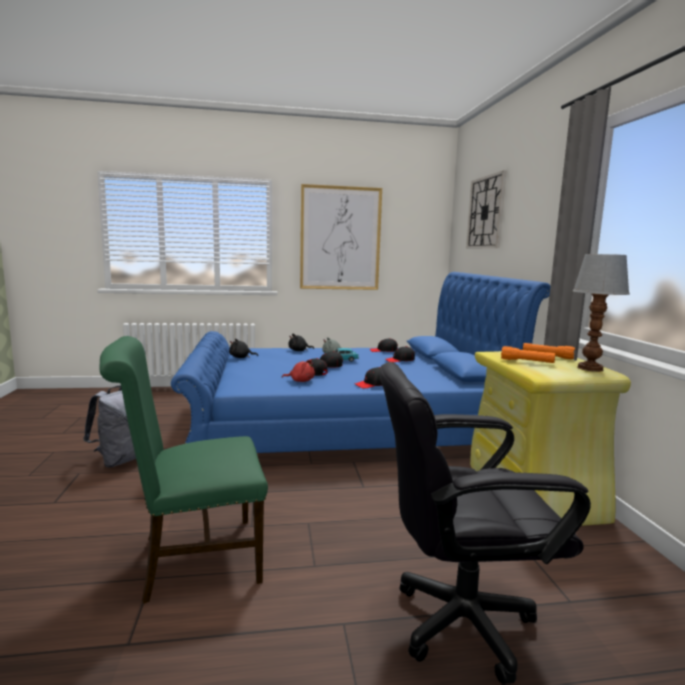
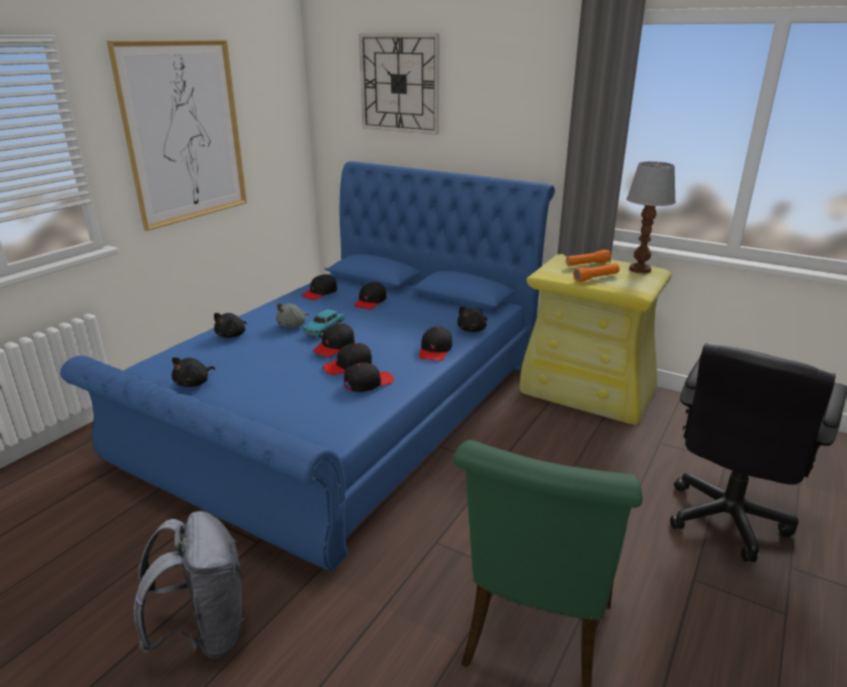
camera: 50 degrees left, 15 degrees up
(300, 381) = (368, 383): red plush toy -> black cap
(424, 386) = (472, 330): none -> black plush toy

